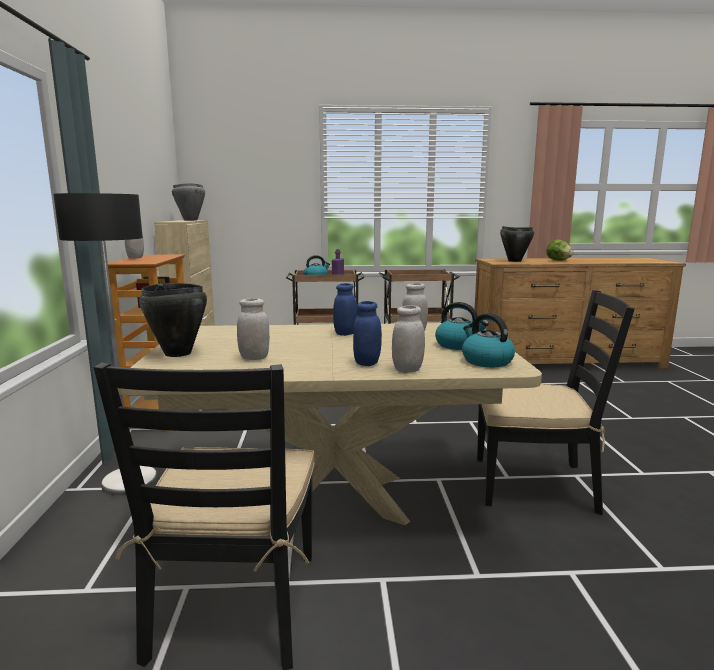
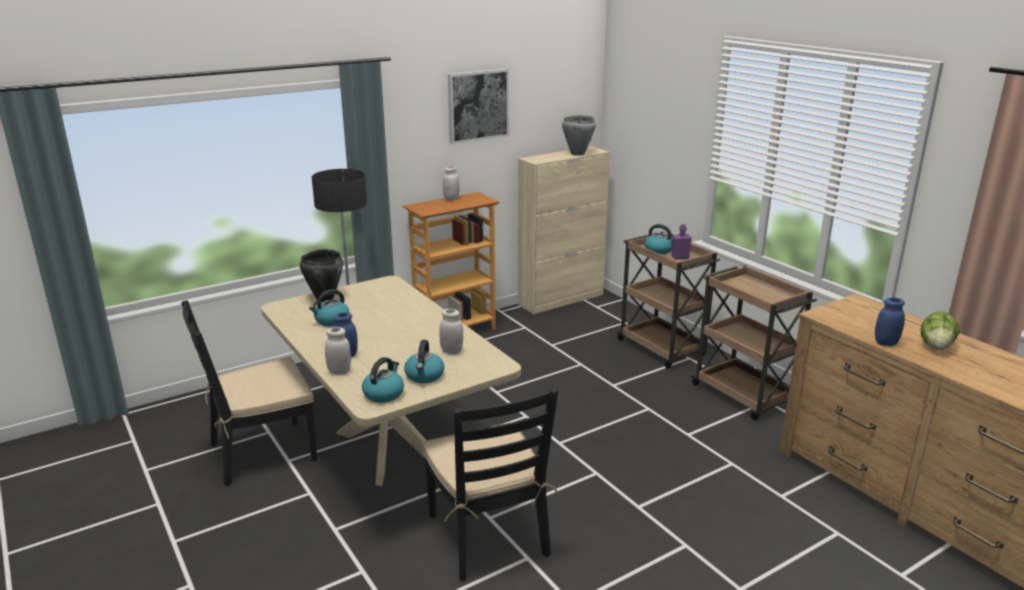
camera: 60 degrees right, 10 degrees up
(128, 155) = (478, 105): none -> picture
(254, 358) = (331, 321): white jar -> kettle
(345, 333) = (423, 328): blue jar -> blue jar (886, 343)
(514, 261) = (864, 320): black cooking pot -> none

